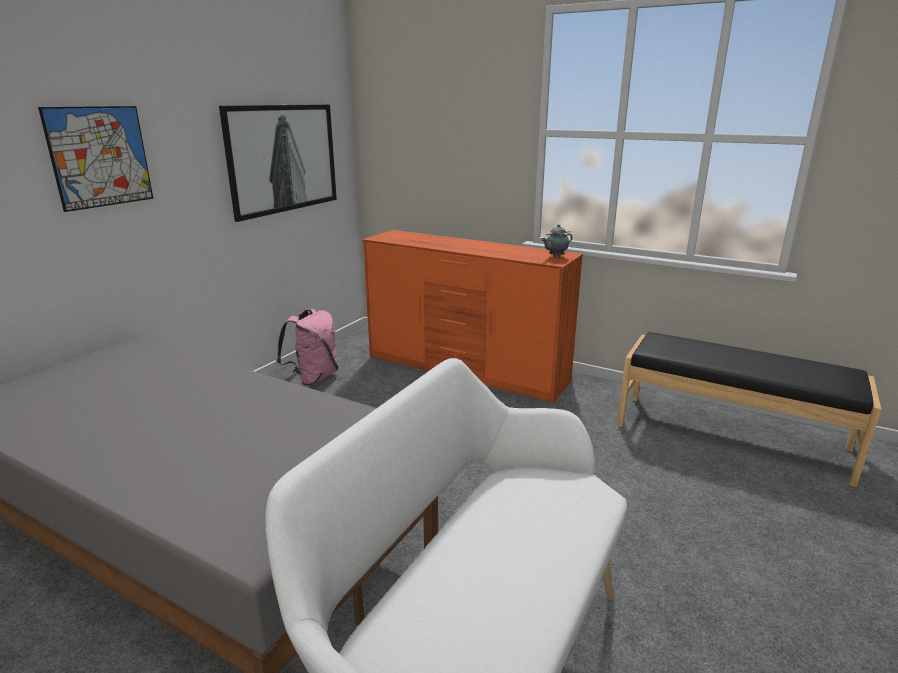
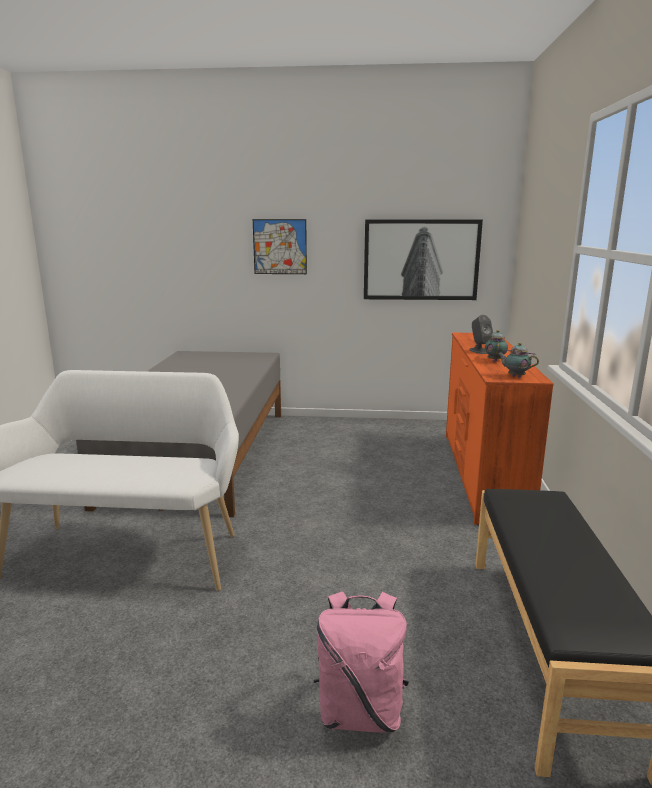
camera: 65 degrees right, 5 degrees down
(313, 378) = (389, 430): pink backpack -> pink backpack (360, 711)
(455, 247) = (479, 351): none -> grey speaker
(496, 250) = (495, 360): none -> teapot

